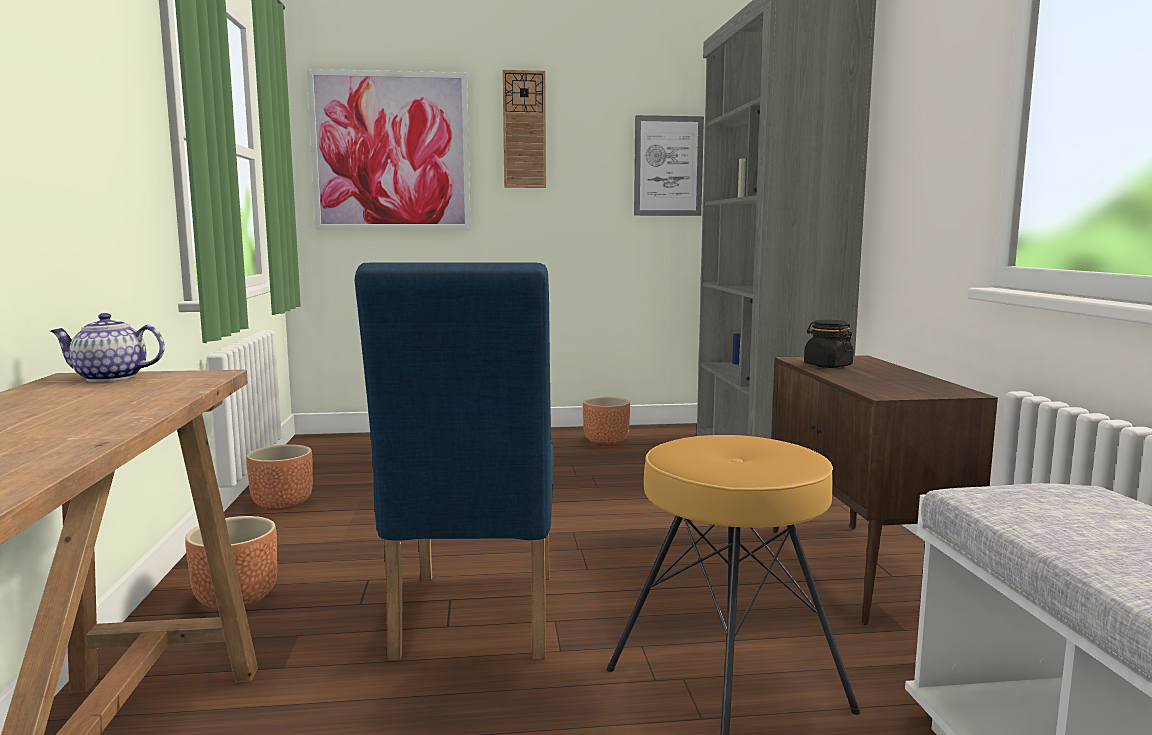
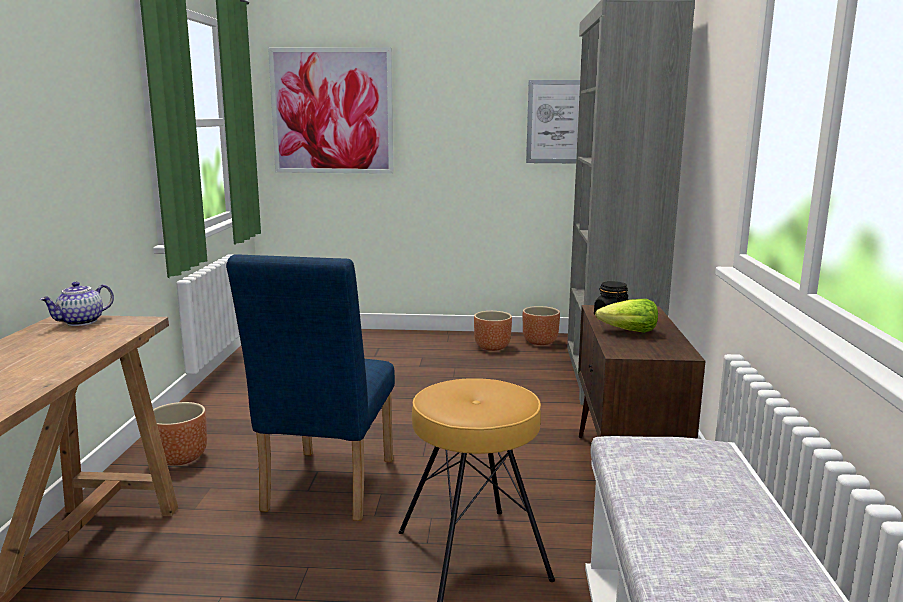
camera: 10 degrees right, 5 degrees up
(109, 378) = (81, 322): teapot -> teapot turned 60 degrees counterclockwise
(282, 504) = (233, 386): brown planter -> brown planter (540, 342)
(524, 130) = (436, 93): wall clock -> none
(866, 376) = (629, 331): none -> lettuce

